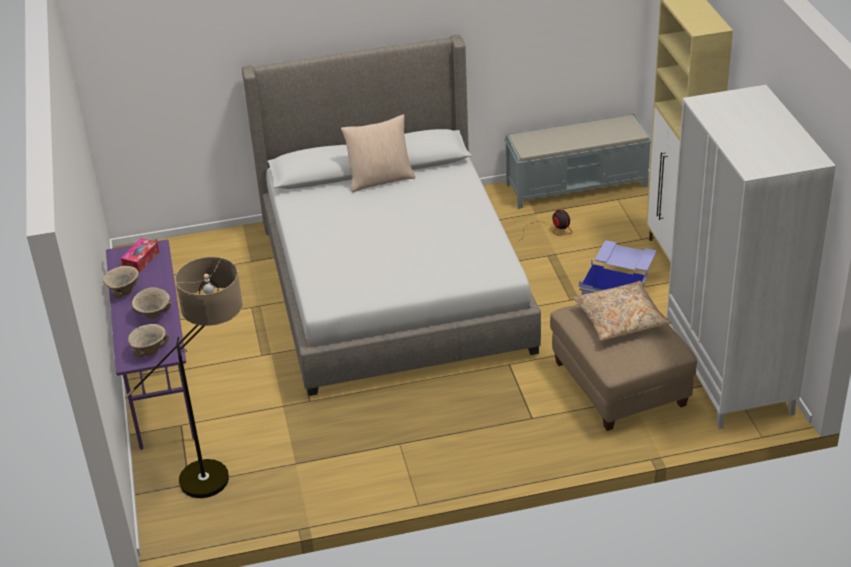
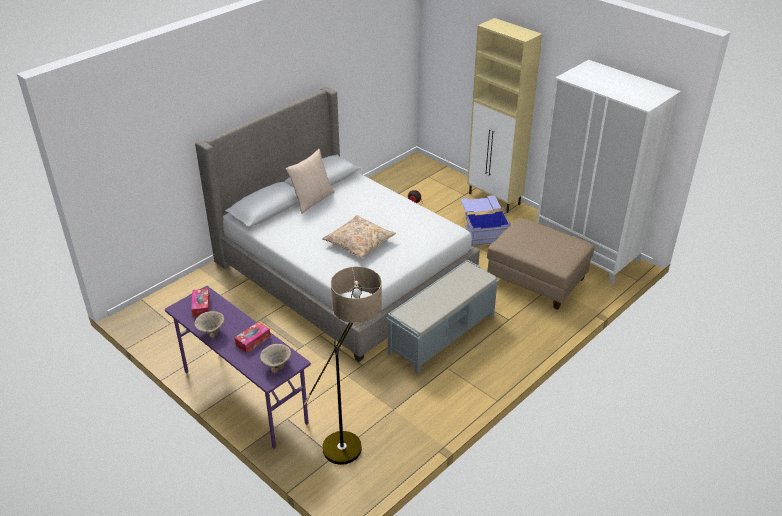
camera: 35 degrees left, 0 degrees up
(153, 315) = (253, 341): beige bowl -> tissue box
(577, 185) = (397, 175): grey bench -> grey bench (442, 333)
(620, 319) = (535, 237): beige pillow -> beige pillow (359, 242)

